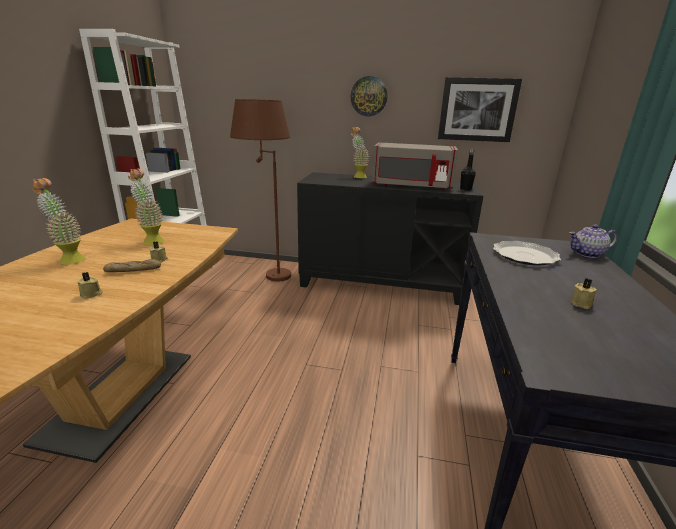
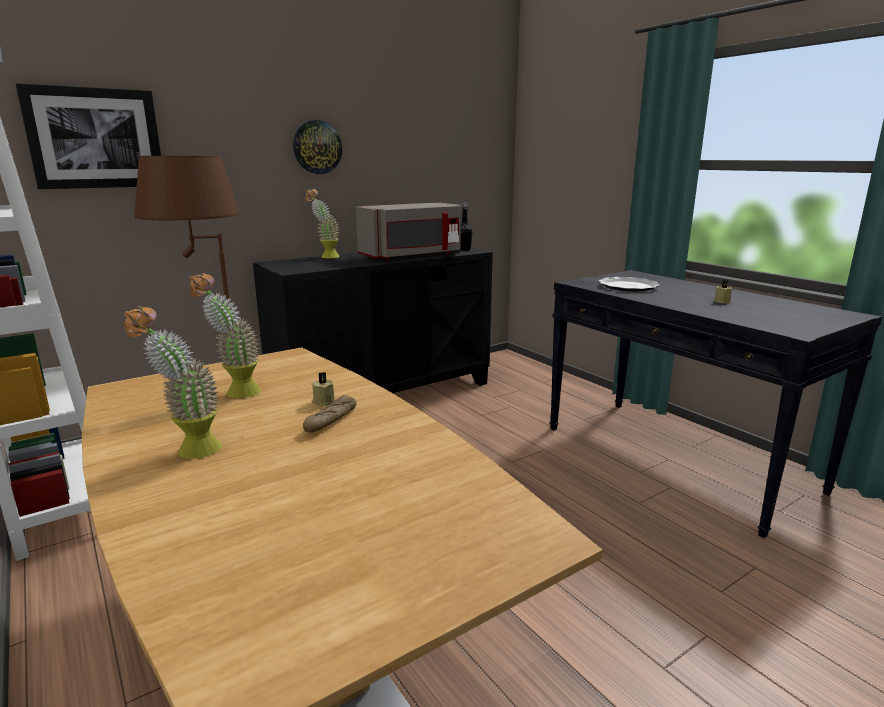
camera: 45 degrees left, 5 degrees down
(91, 294) = (369, 454): beige candle -> none
(477, 110) = (438, 160): picture -> picture (95, 138)
(587, 254) = (649, 276): teapot -> none

